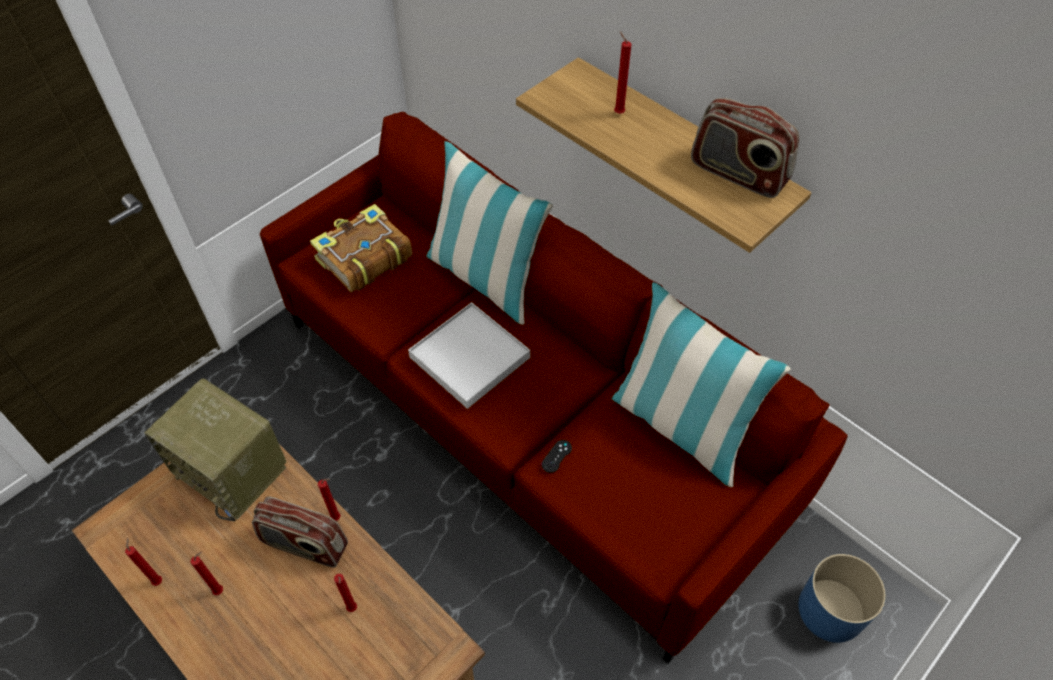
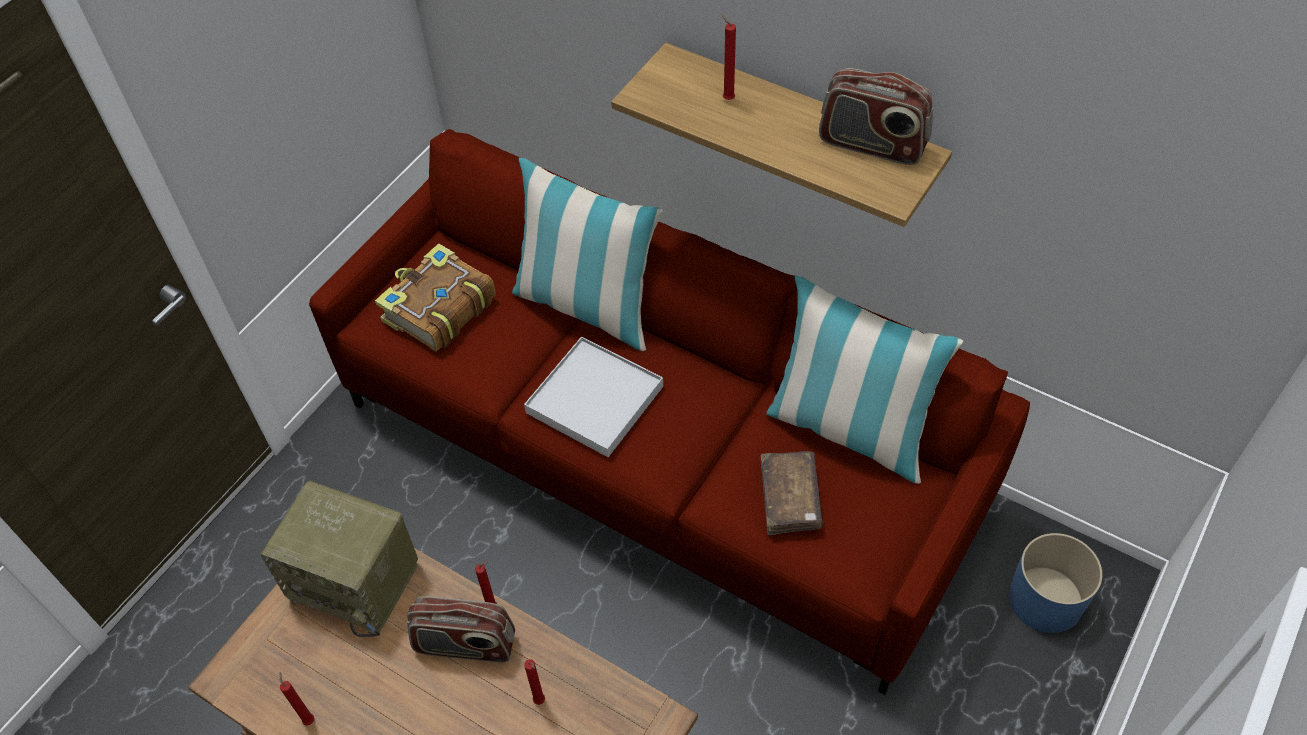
camera: 10 degrees left, 0 degrees up
(220, 590) = (384, 714): red candle -> none
(556, 456) = (722, 489): black game controller -> none
(613, 476) = (790, 498): none -> brown book

